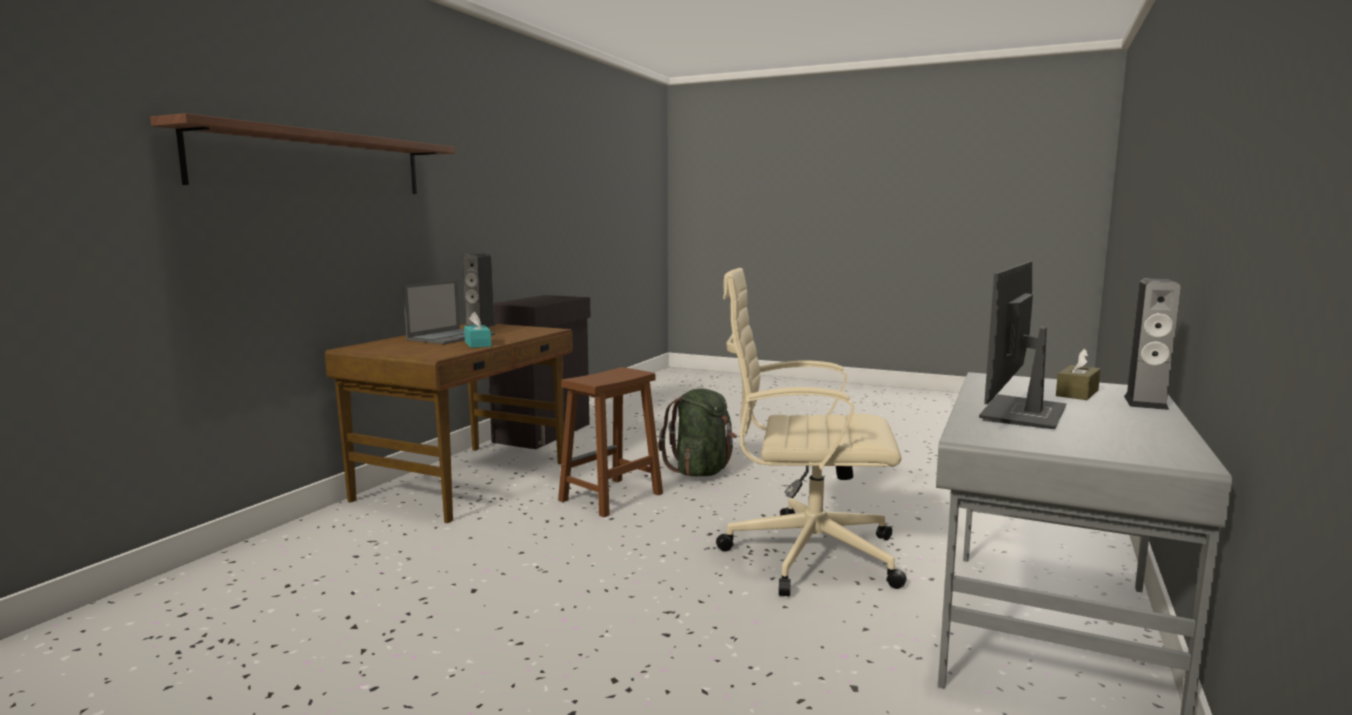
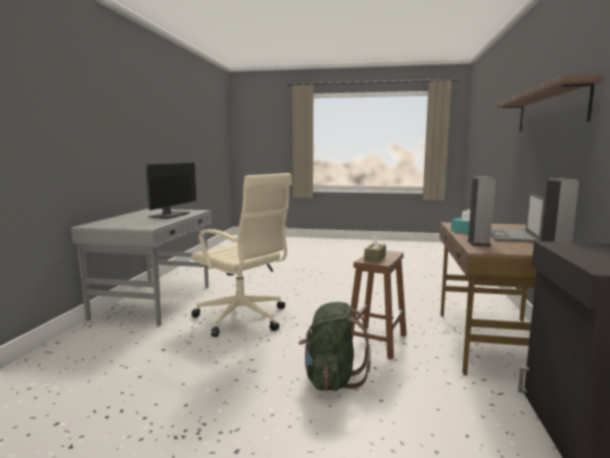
camera: 165 degrees right, 0 degrees up
(806, 554) = (243, 319): beige office chair -> beige office chair turned 45 degrees clockwise
(1077, 393) = (126, 222): brown tissue box -> brown tissue box (375, 258)
(1145, 402) = (108, 220): speaker -> speaker (478, 243)

